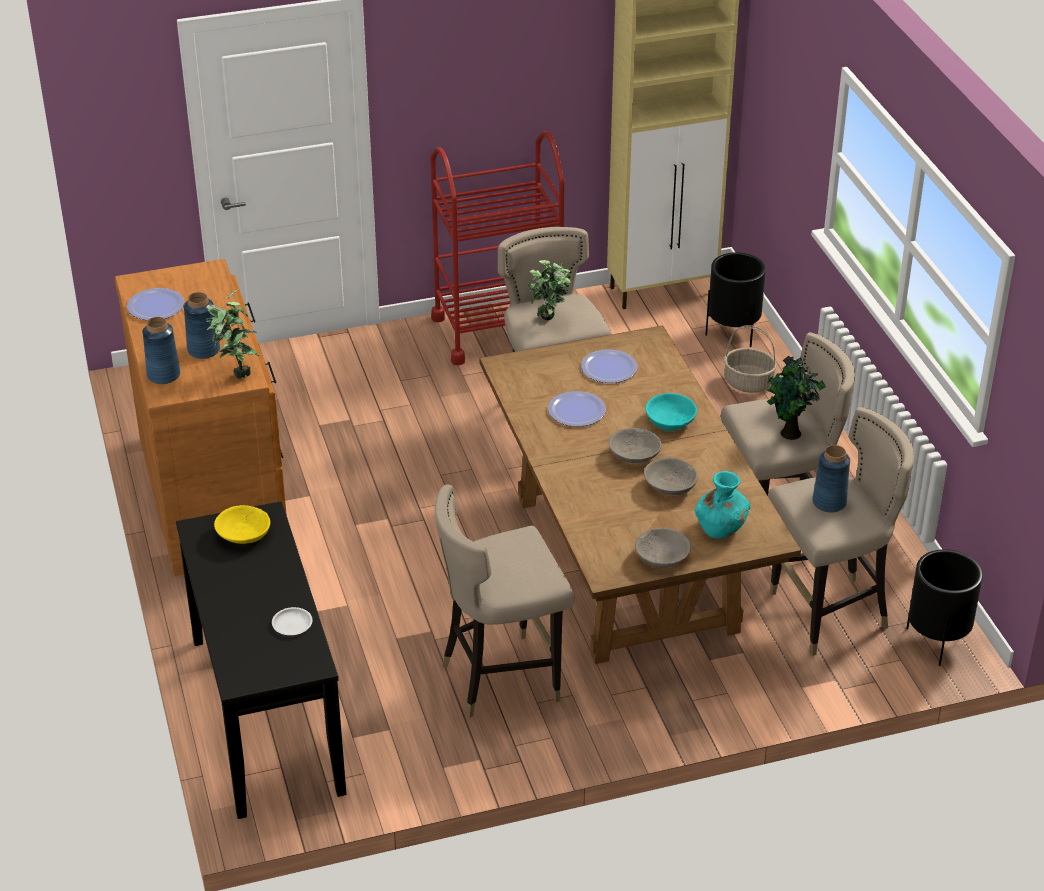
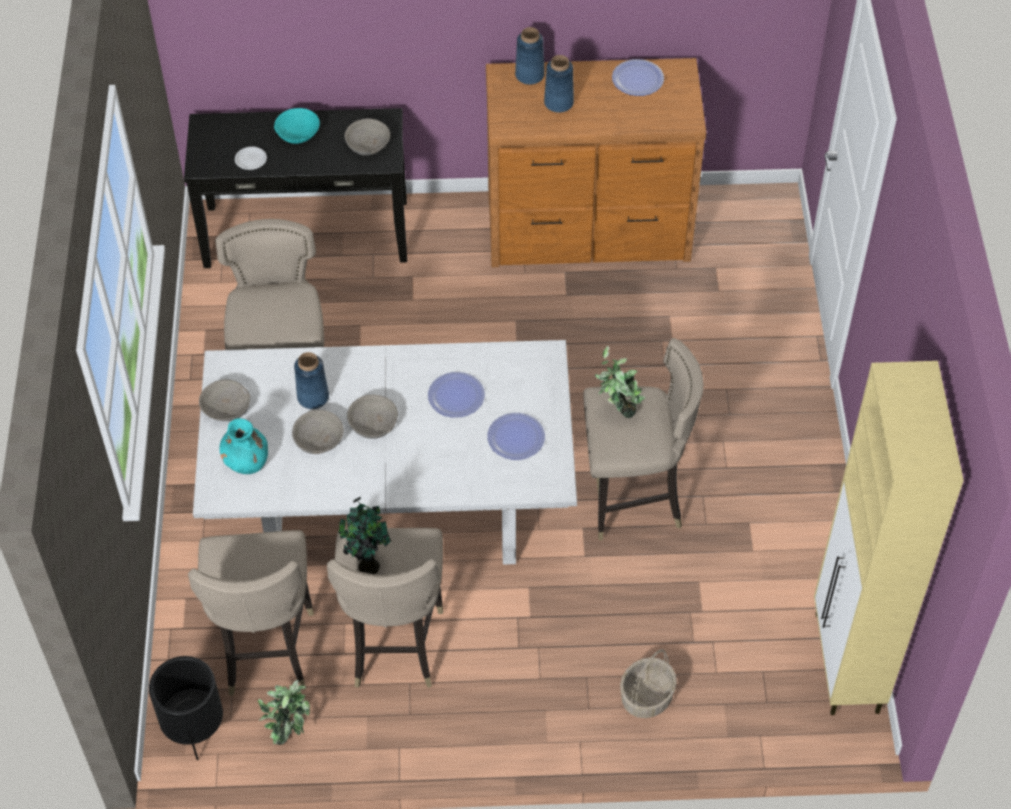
camera: 105 degrees right, 15 degrees up
(235, 372) = (518, 119): potted plant -> potted plant (290, 733)
(243, 534) = (368, 144): yellow bowl -> grey bowl
(498, 331) = (796, 487): red cart -> none
(626, 565) = (391, 508): brown dining table -> white dining table
(670, 421) = (414, 465): turquoise bowl -> turquoise bowl (298, 133)
(732, 333) = (744, 710): black planter -> none
(829, 502) = (254, 564): blue vase -> blue vase (312, 397)

